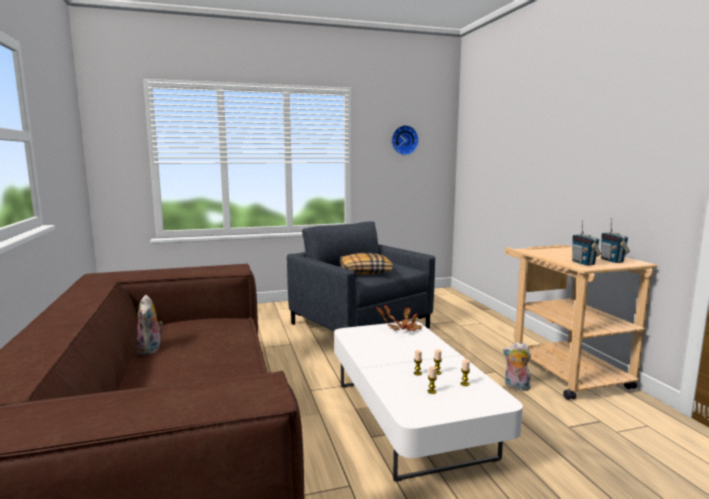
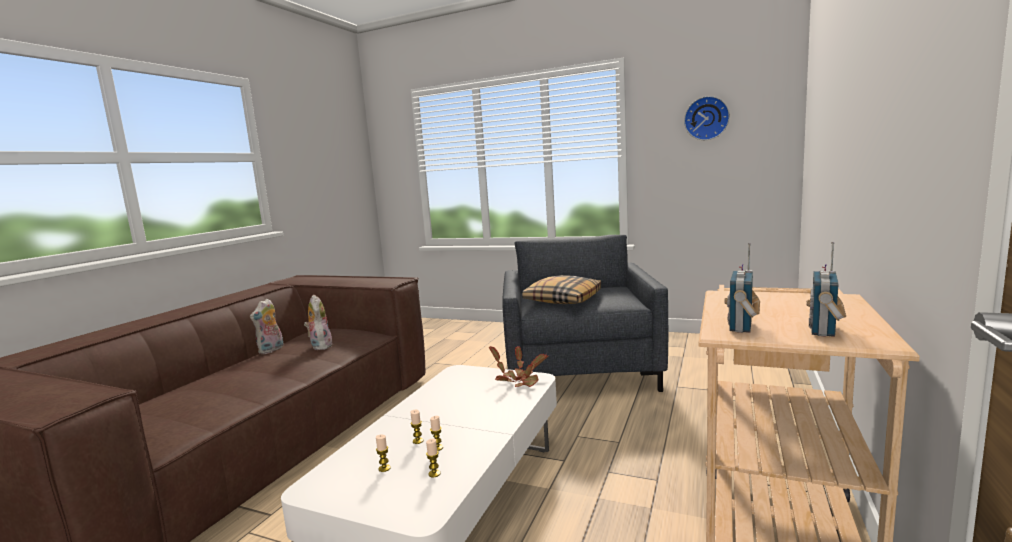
camera: 40 degrees right, 0 degrees up
(516, 387) = (649, 514): plush toy -> plush toy (320, 346)

